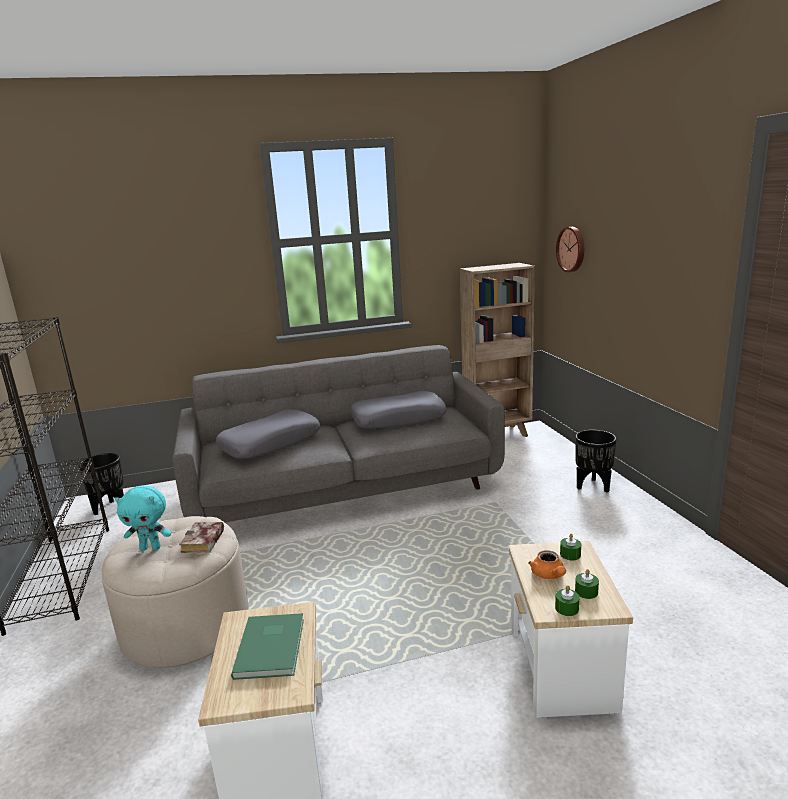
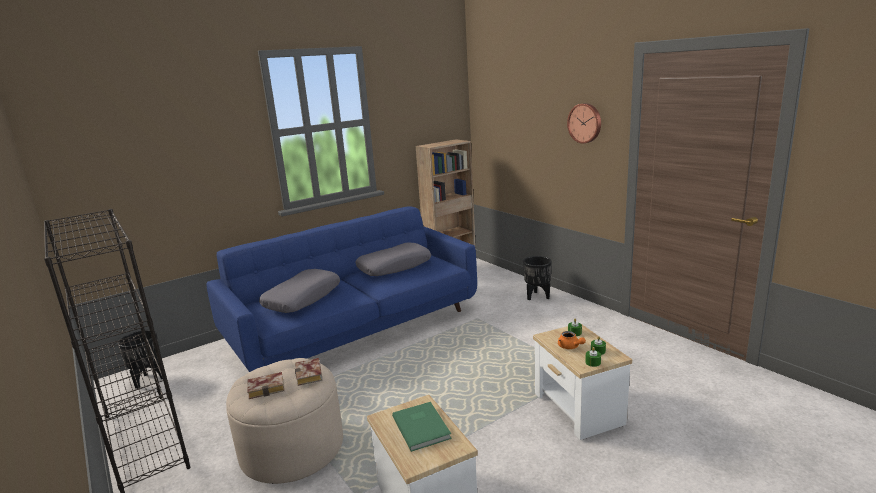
camera: 20 degrees left, 0 degrees up
(151, 548) = (268, 388): turquoise plush toy -> book
(345, 488) = (356, 328): grey sofa -> blue sofa
(572, 249) = (497, 128): wall clock -> wall clock (585, 123)

